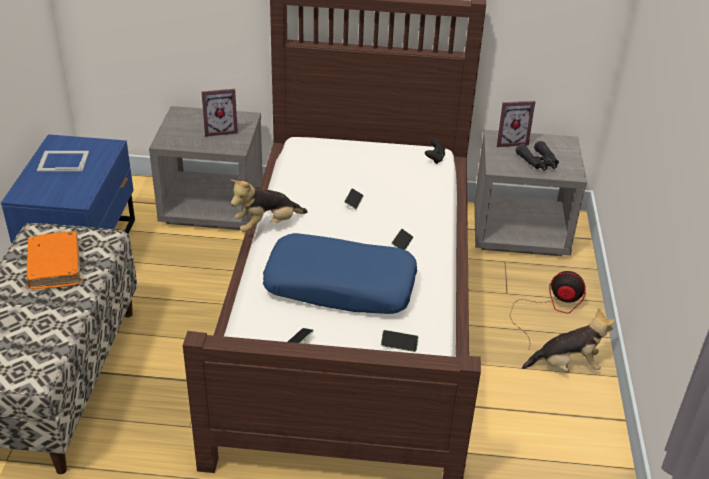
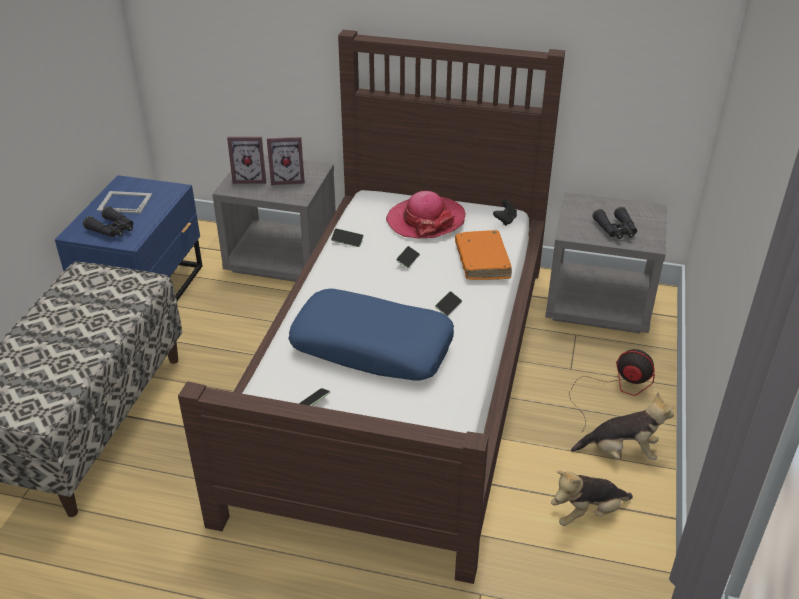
camera: 10 degrees right, 0 degrees up
(54, 267) = (89, 307): orange book -> orange book (482, 262)
(58, 189) = (113, 230): none -> black binoculars
(267, 225) = (312, 279): plush toy -> plush toy (587, 513)
(361, 163) = (426, 220): none -> hat
(399, 344) = (419, 414): phone -> phone (347, 241)
(510, 141) = (590, 206): picture frame -> picture frame (250, 178)

